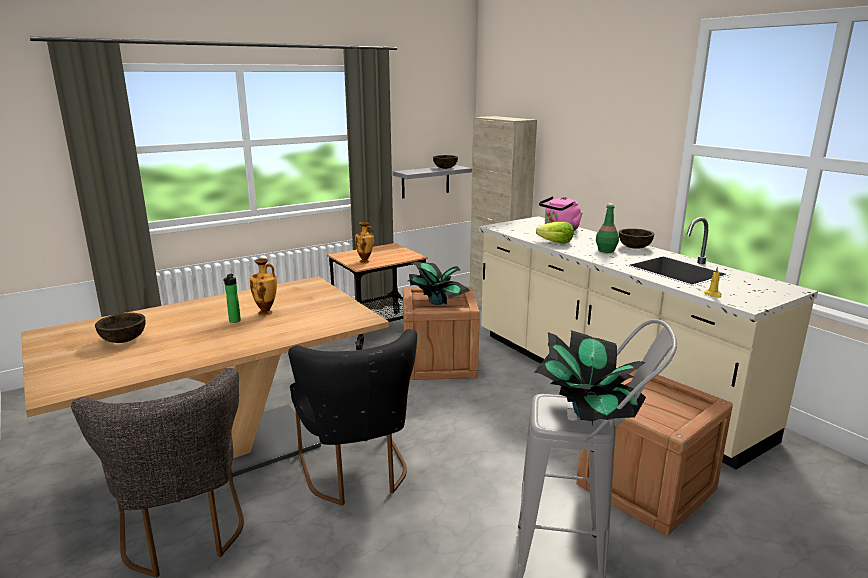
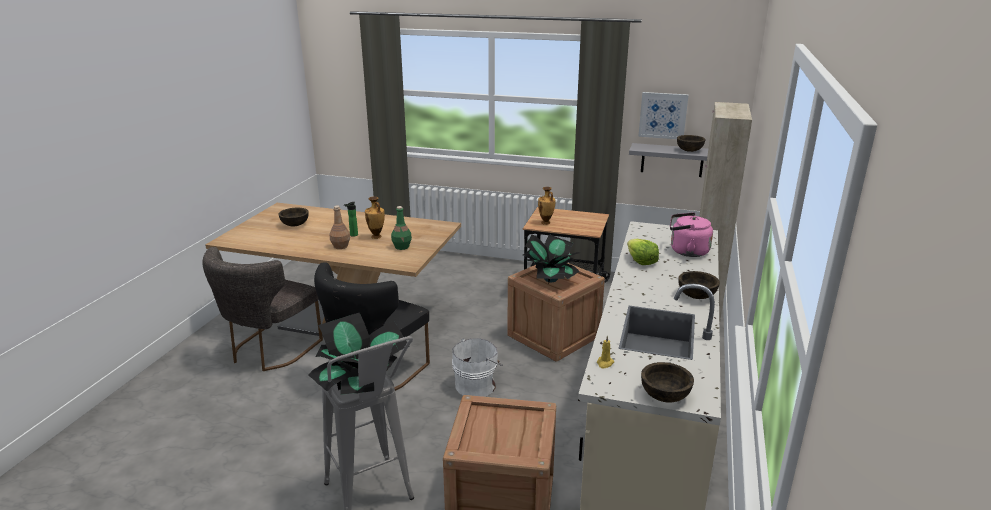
camera: 50 degrees right, 5 degrees up
(248, 334) = (340, 246): none -> brown bottle
(414, 140) = (663, 115): none -> picture
(460, 426) = (477, 385): none -> white bucket
(606, 250) = (658, 286): green bottle -> green bottle (402, 247)
(777, 294) = (664, 395): none -> brown bowl

